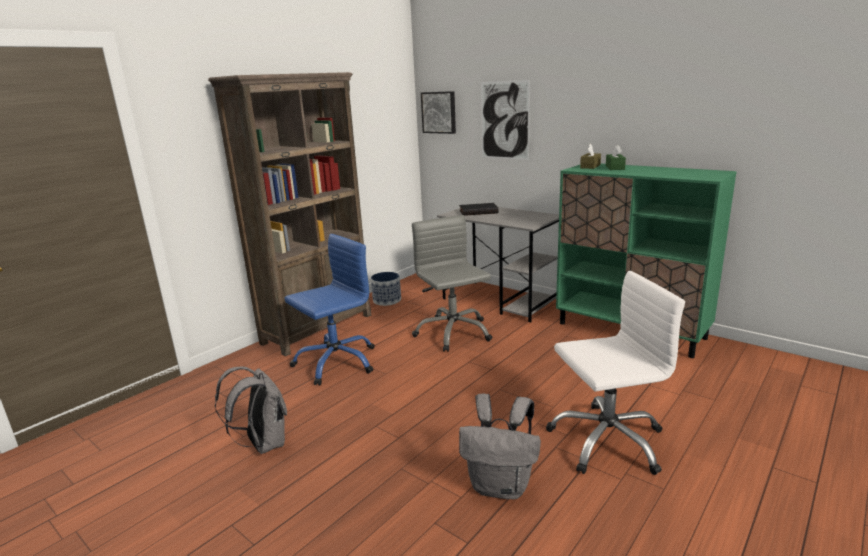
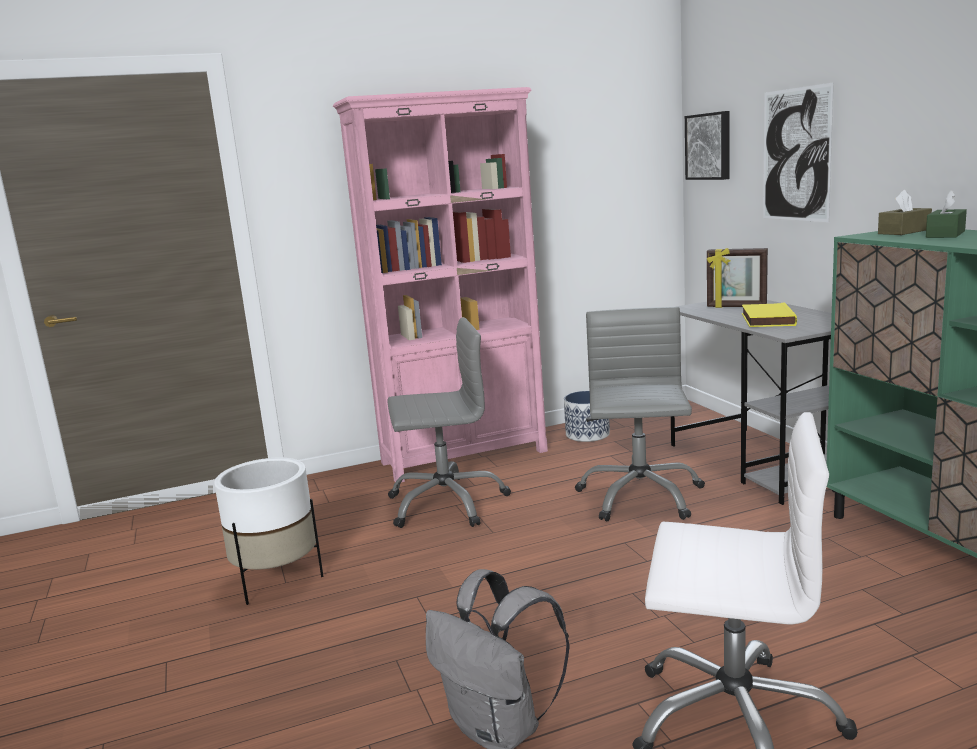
camera: 30 degrees right, 5 degrees down
(263, 444) = (278, 581): grey backpack -> white planter
(318, 328) = (465, 457): brown bookcase -> pink bookcase
(336, 362) = (446, 503): blue office chair -> grey office chair
(478, 211) = (736, 307): black book -> picture frame
(506, 218) = (766, 319): none -> yellow book

